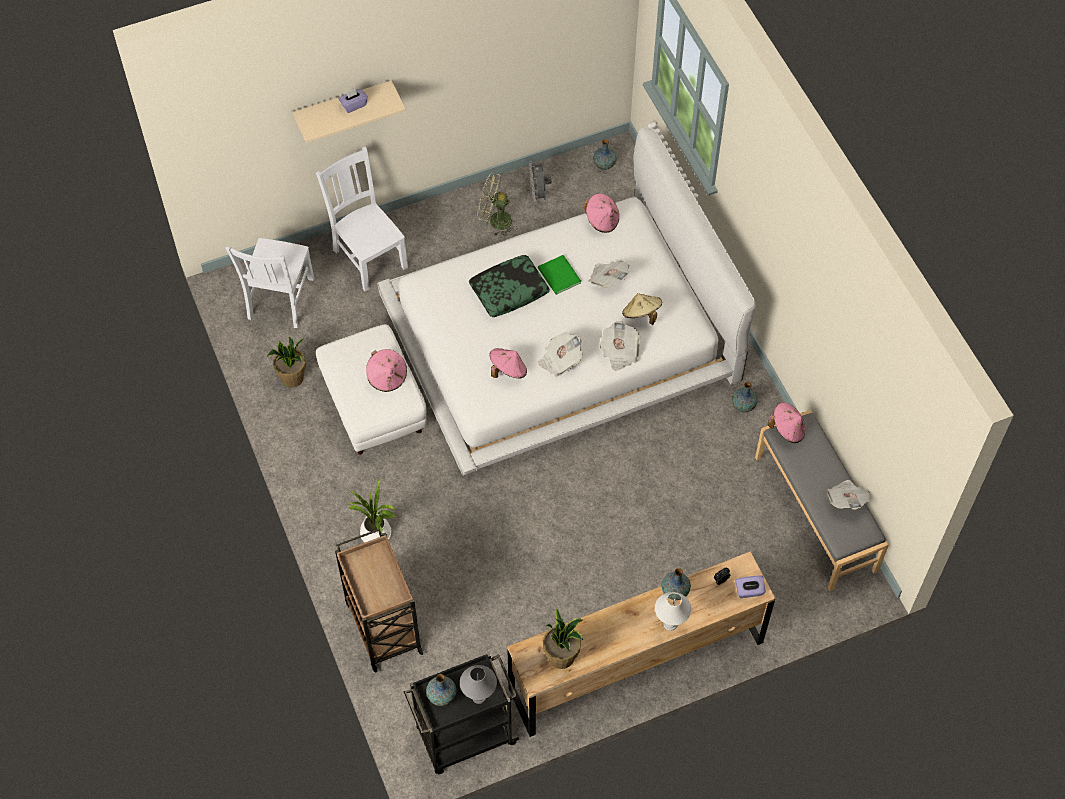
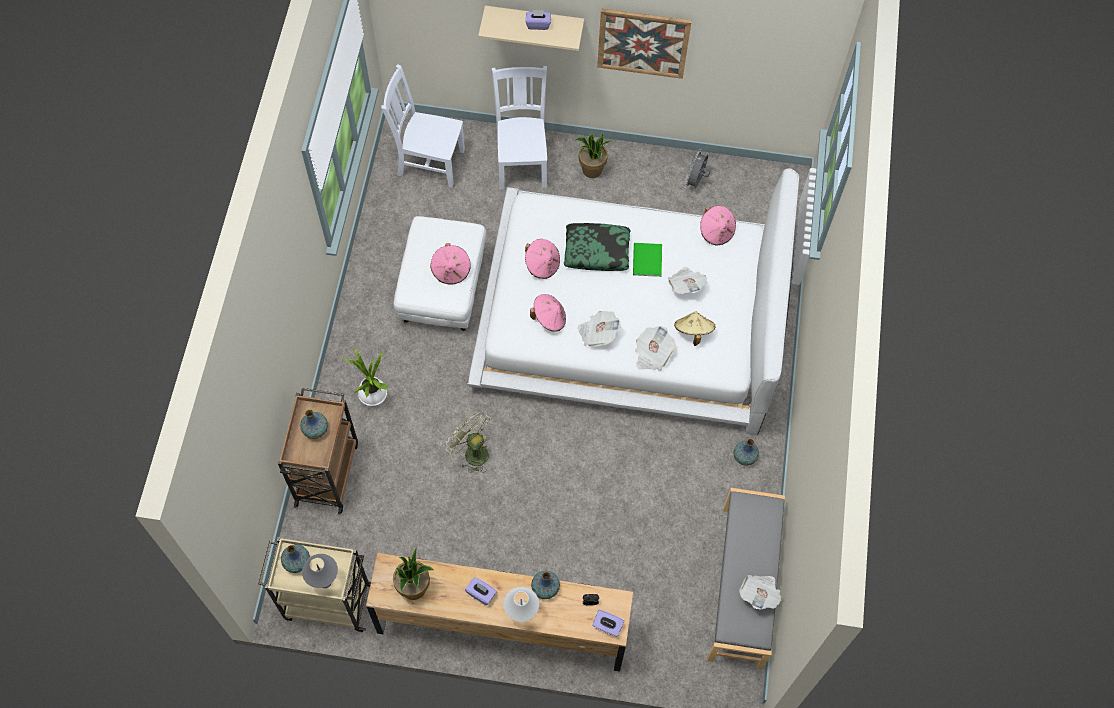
camera: 30 degrees right, 5 degrees up
(280, 300) = (428, 161): white chair -> white chair turned 60 degrees clockwise
(292, 378) = (395, 230): potted plant -> potted plant (592, 170)
(451, 79) = (643, 43): none -> picture
(464, 737) = (327, 601): black cart -> beige cart
(495, 221) = (644, 185): green fan -> green fan (471, 452)
(604, 164) = (769, 184): vase -> vase (315, 429)
(623, 627) = (481, 593): none -> purple tissue box
(787, 429) = (751, 501): pink hat -> pink hat (542, 264)

